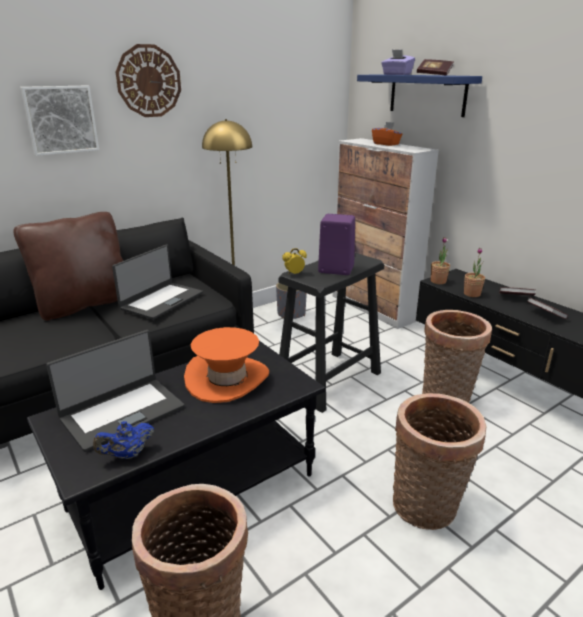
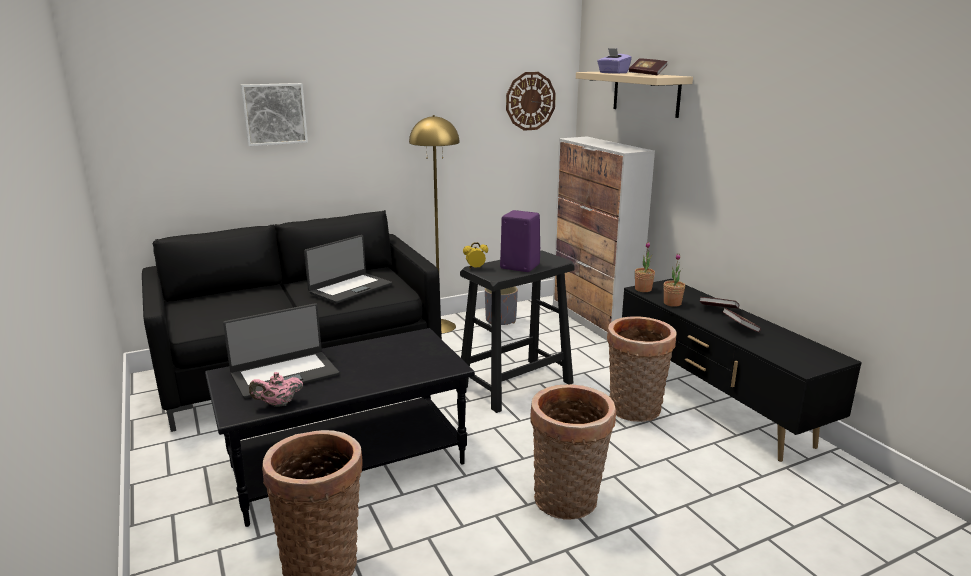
camera: 10 degrees right, 5 degrees down
(85, 304) = (279, 287): brown pillow -> none
(127, 455) = (278, 404): blue teapot -> pink teapot
(149, 81) = (360, 78): wall clock -> wall clock (530, 101)
(227, 379) = (386, 357): orange hat -> none
(386, 144) = (605, 143): orange tissue box -> none
(427, 94) = (646, 93): blue shelf -> beige shelf

